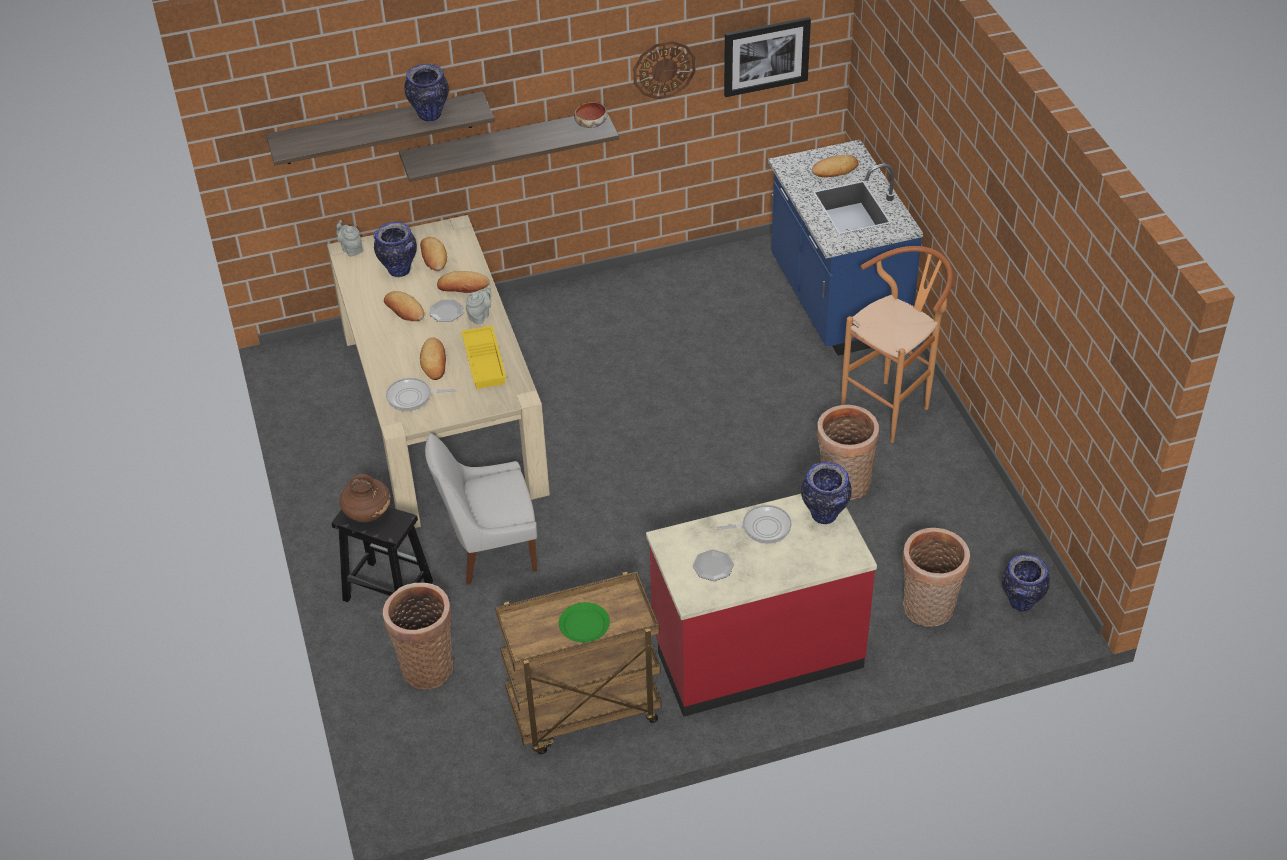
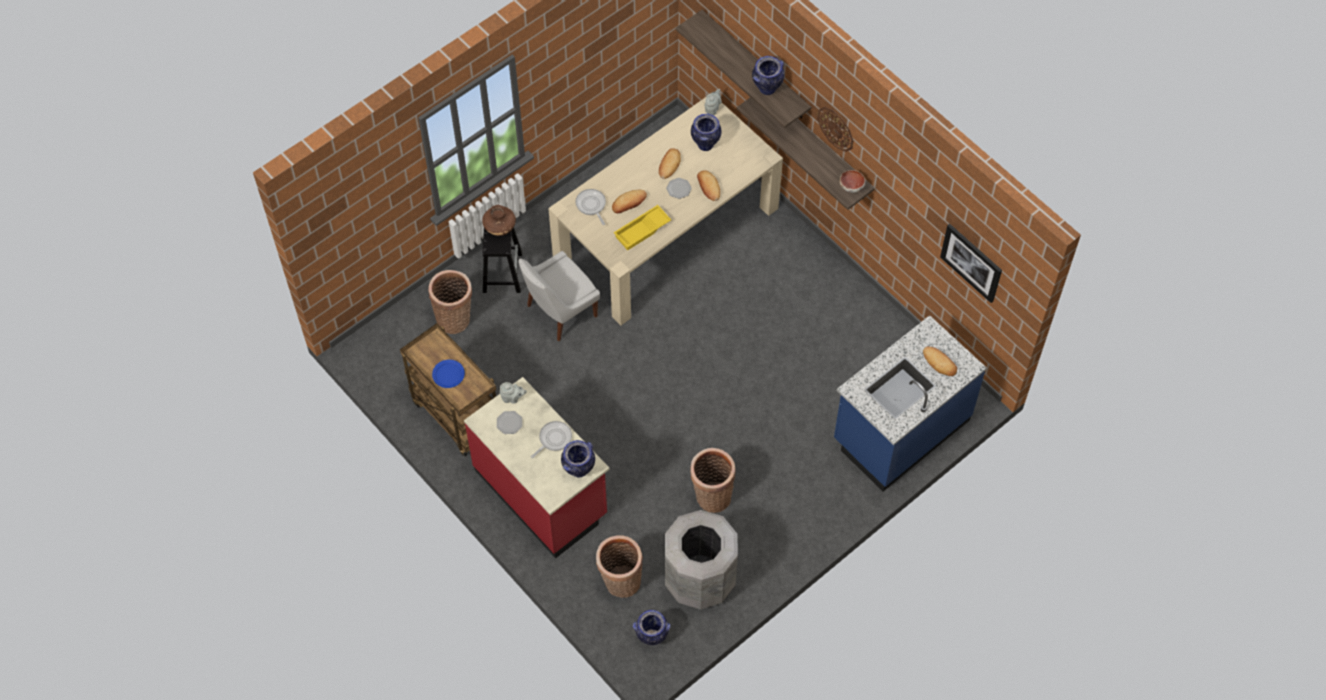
camera: 65 degrees right, 15 degrees up
(433, 257) = (729, 158): bread -> none
(480, 316) = (684, 209): grey teapot -> grey teapot (512, 398)
(490, 550) = (559, 312): white chair -> white chair turned 90 degrees counterclockwise
(584, 624) = (448, 375): green plate -> blue plate
(664, 69) = (911, 204): wall clock -> wall clock (836, 128)
(763, 527) = (553, 439): frying pan -> frying pan turned 105 degrees counterclockwise
(892, 406) = (804, 502): brown stool -> none
(957, 531) = (700, 580): none -> grey trash can

